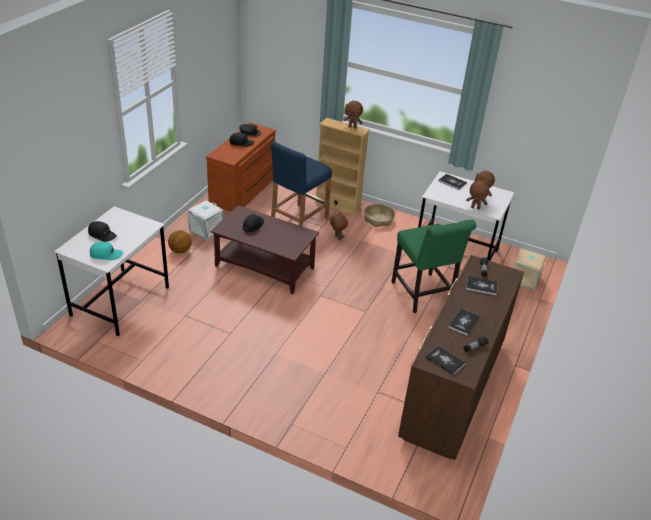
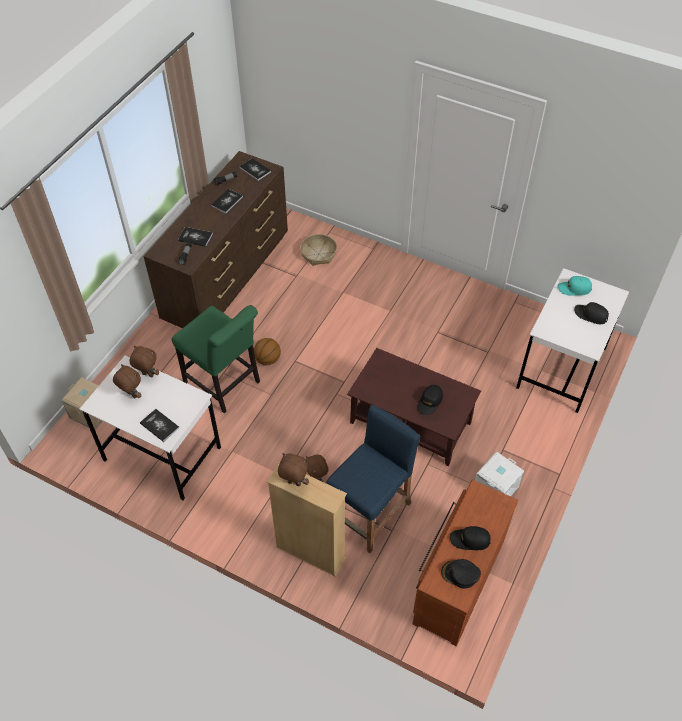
camera: 175 degrees left, 15 degrees up
(180, 251) = (519, 447): basketball -> basketball (268, 359)
(378, 219) = (253, 521): basket -> basket (318, 254)
(423, 295) = (224, 384): green chair -> green chair turned 150 degrees clockwise

